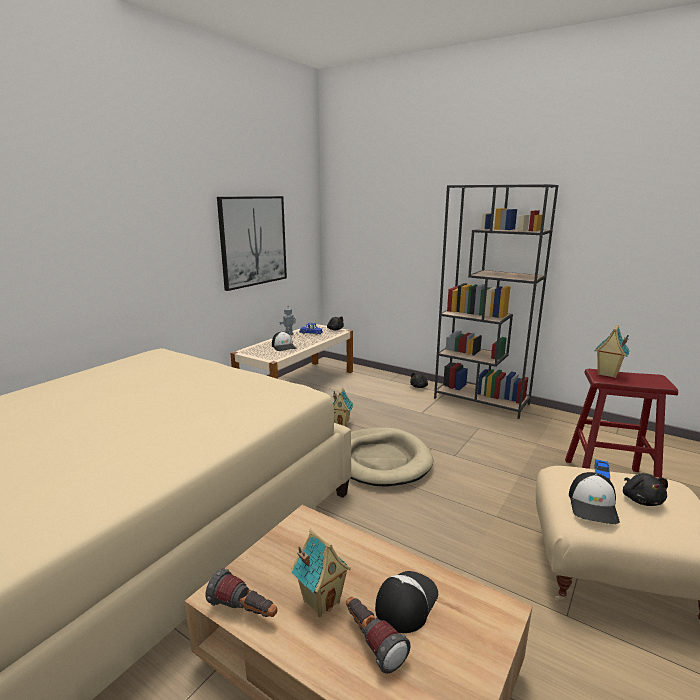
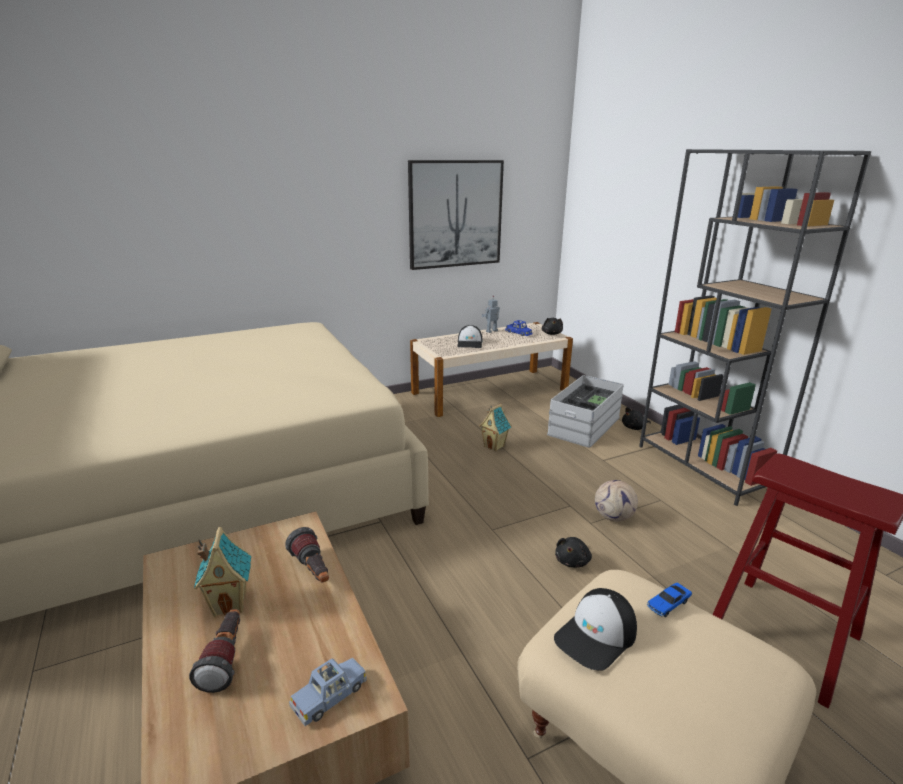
camera: 30 degrees right, 5 degrees up
(244, 611) = (169, 583): flashlight -> flashlight (313, 571)
(381, 460) = (496, 499): beige dog bed -> none
(388, 393) = (585, 426): none -> grey storage box
(406, 601) = (295, 640): cap -> none
(464, 447) = (614, 517): none -> football
(477, 625) = (330, 696): none -> blue toy car
(607, 374) = (798, 469): toy house -> none
(641, 500) = (681, 659): black plush toy -> black plush toy (572, 561)

